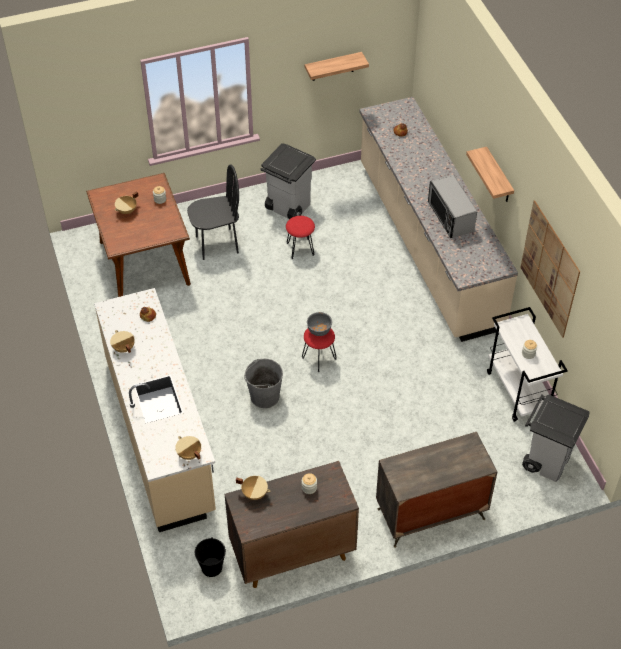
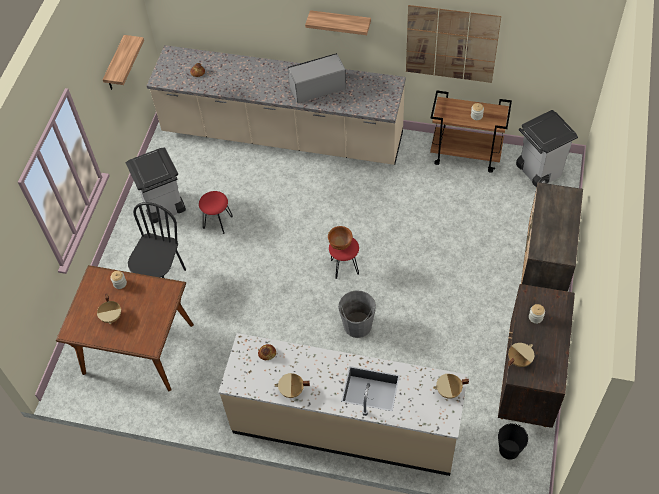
camera: 55 degrees left, 5 degrees up
(319, 331) = (340, 244): grey bowl -> brown bowl
(450, 217) = (317, 88): microwave -> microwave turned 150 degrees clockwise
(519, 391) = (466, 154): white cart -> brown cart

